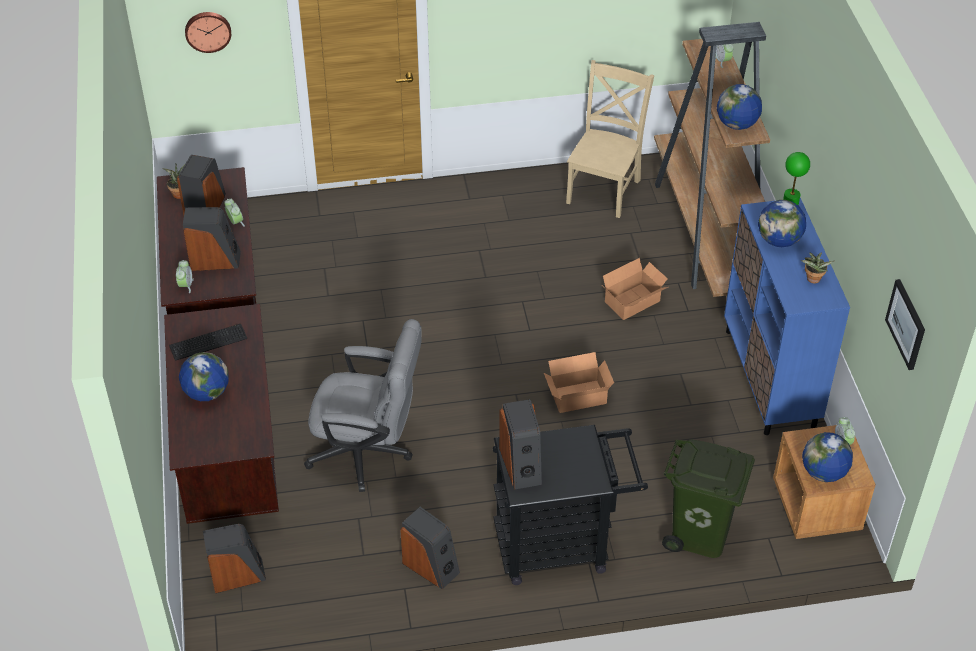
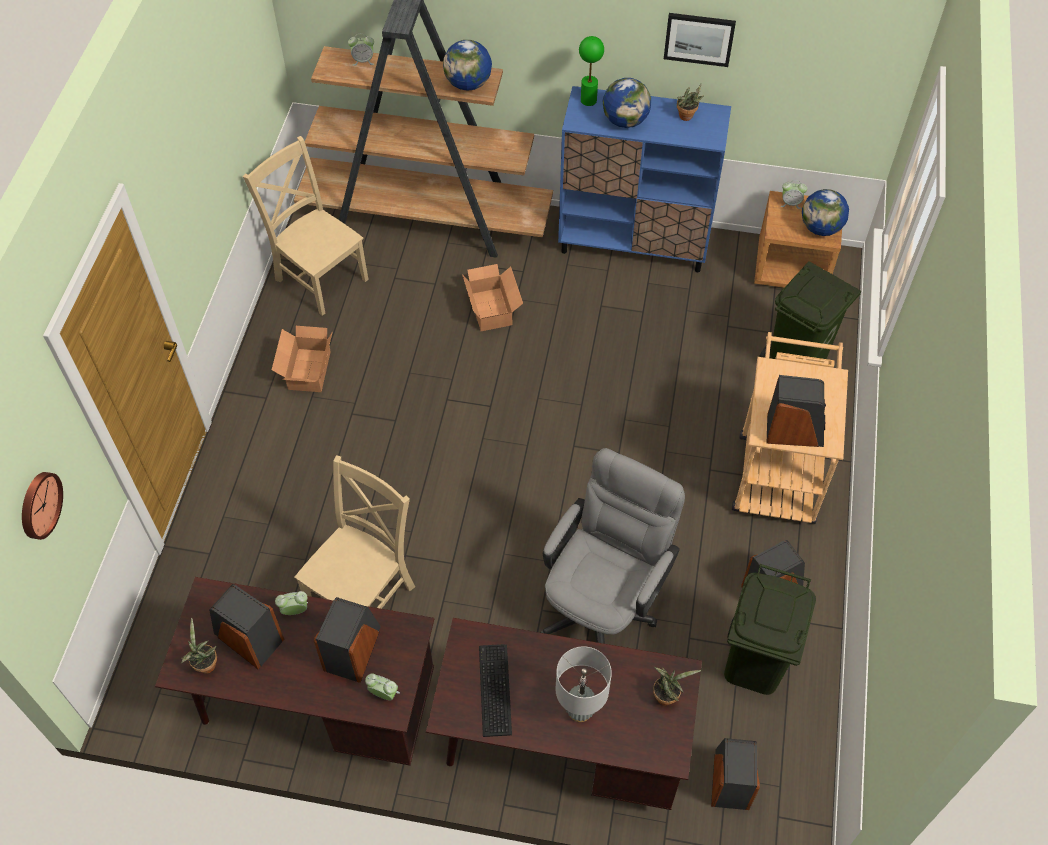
camera: 70 degrees left, 10 degrees up
(206, 393) = (579, 710): globe -> grey table lamp
(235, 441) = (667, 695): none -> potted plant
(319, 308) = (364, 594): none -> beige chair
(351, 568) = (753, 663): none -> green trash can
(562, 544) = (777, 468): black cart -> beige cart
(576, 395) = (595, 396): cardboard box -> cardboard box (307, 371)
(906, 324) = (844, 53): picture -> picture (699, 38)

